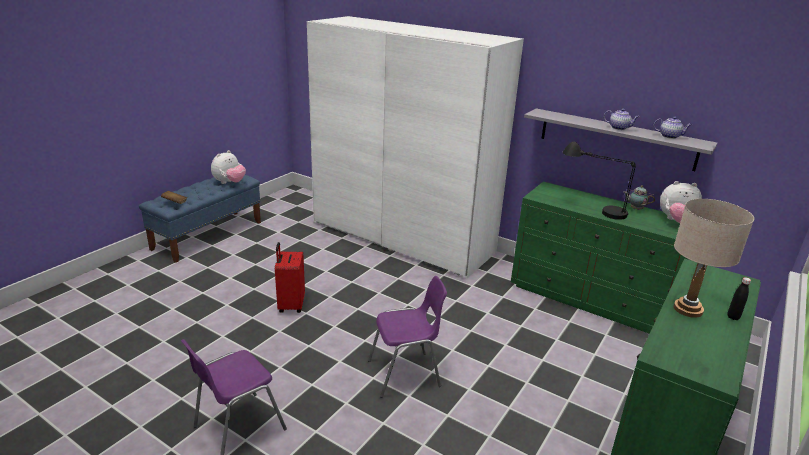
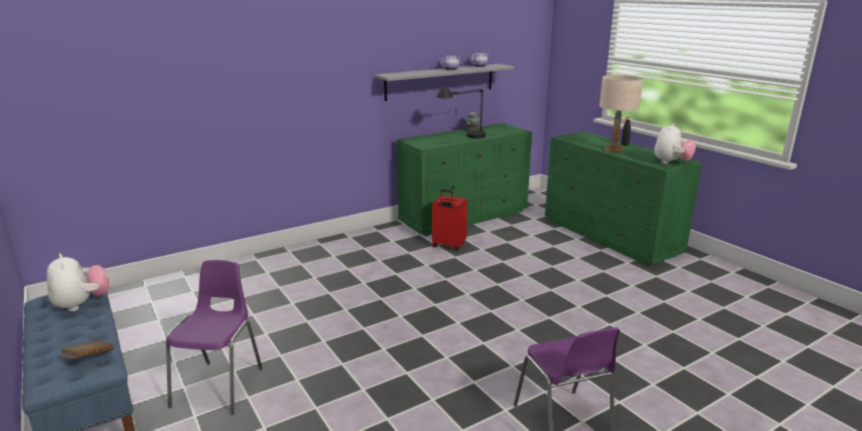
camera: 65 degrees left, 5 degrees down
(290, 305) = (360, 356): red suitcase -> red suitcase (448, 246)
(401, 237) = (284, 263): white wardrobe -> none
(406, 374) = (519, 312): purple chair -> purple chair (220, 385)
(676, 221) = (499, 127): plush toy -> plush toy (671, 162)

